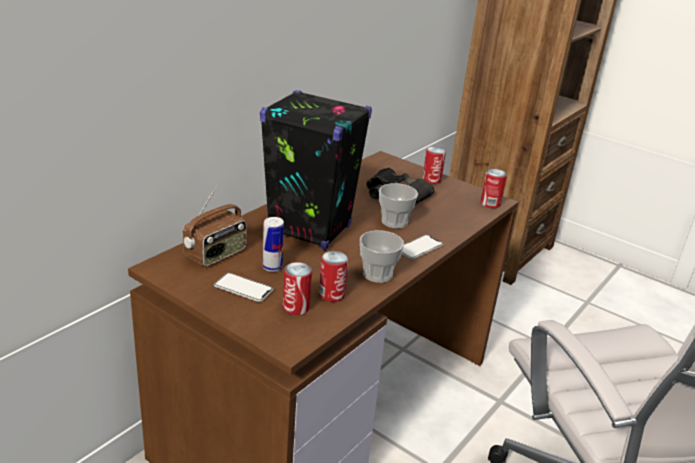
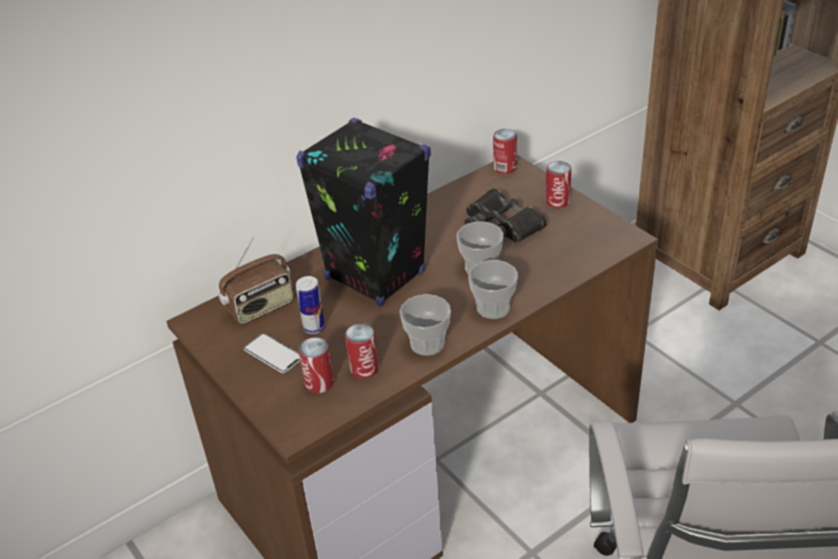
camera: 20 degrees right, 10 degrees up
(419, 248) = (493, 308): phone -> cup
(490, 204) = (617, 242): can -> can (505, 168)

